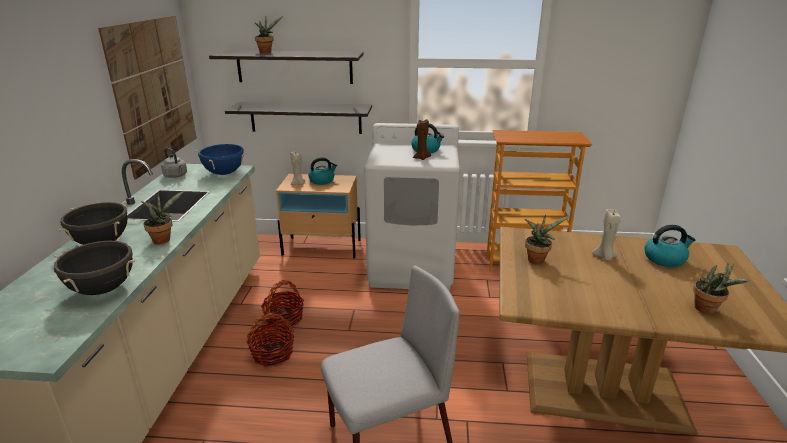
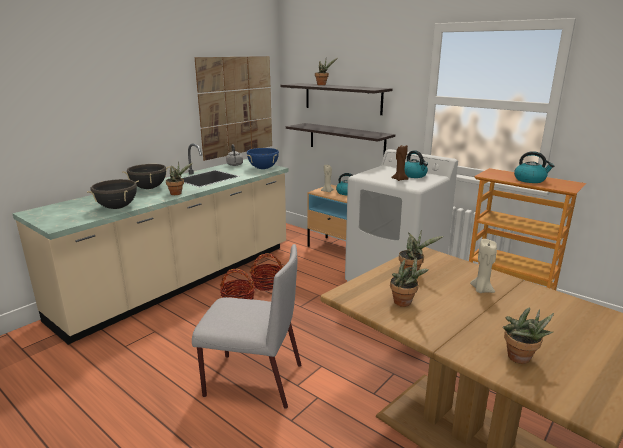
camera: 35 degrees right, 5 degrees down
(575, 293) = (405, 303): none -> potted plant
(665, 259) = (547, 311): kettle -> kettle (530, 180)

